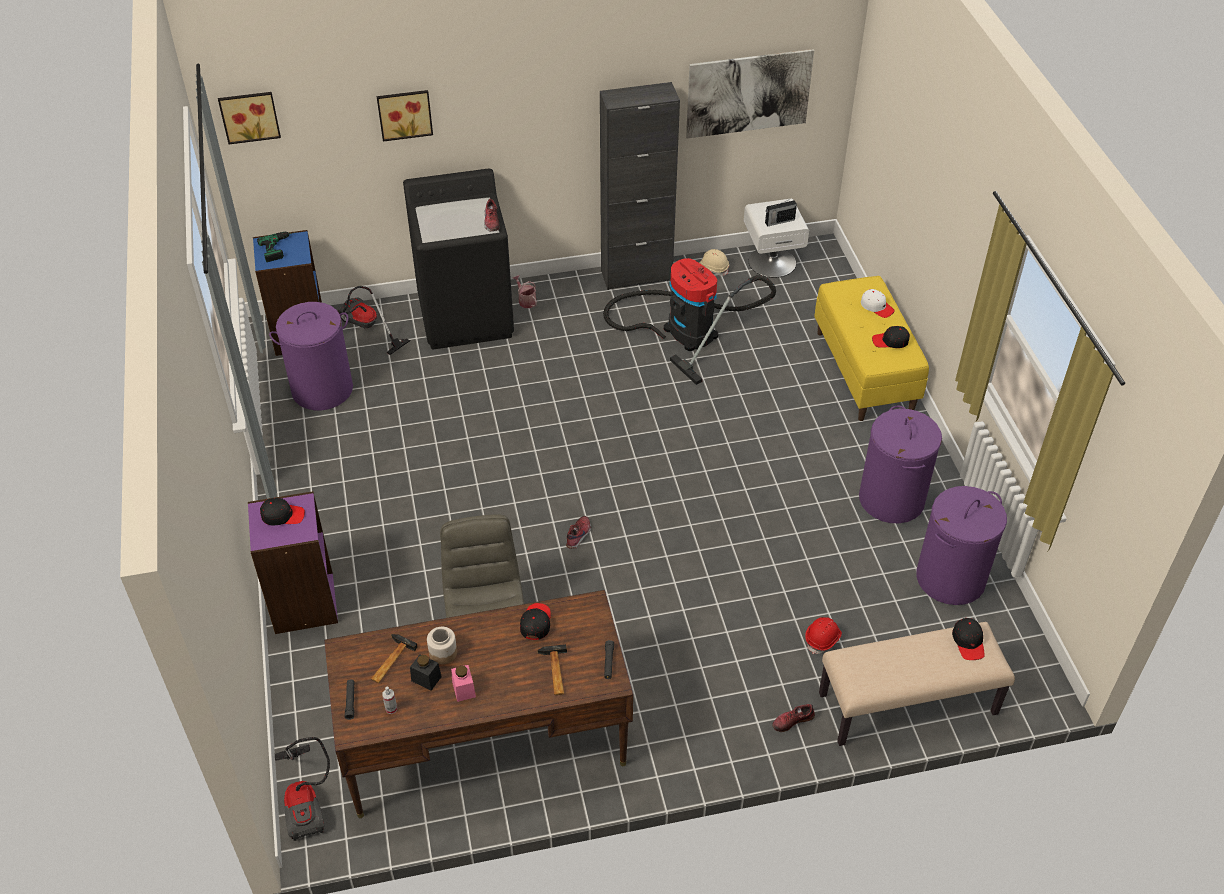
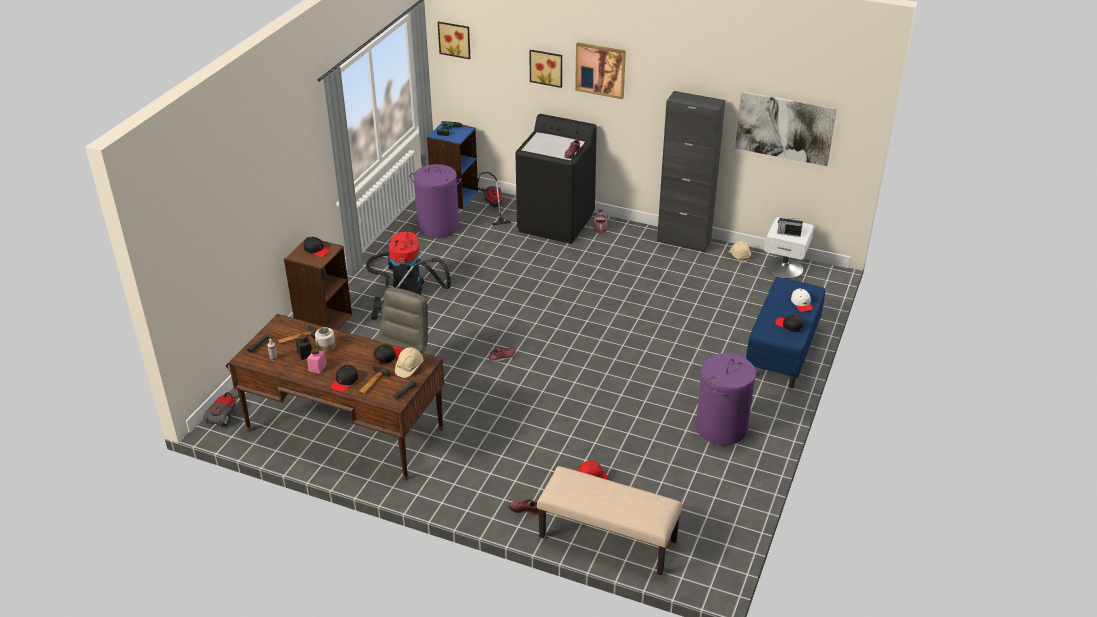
camera: 35 degrees right, 10 degrees down
(303, 603) = (323, 321): purple bookcase -> brown bookcase
(487, 93) = (600, 70): none -> picture
(579, 625) = (409, 367): none -> beige hard hat
(685, 330) = (684, 281): vacuum cleaner -> vacuum cleaner (407, 287)
(865, 371) = (782, 352): yellow bench -> blue bench
(950, 578) = (713, 489): purple laundry basket -> none
(968, 642) = (652, 504): black cap -> black cap (345, 382)

